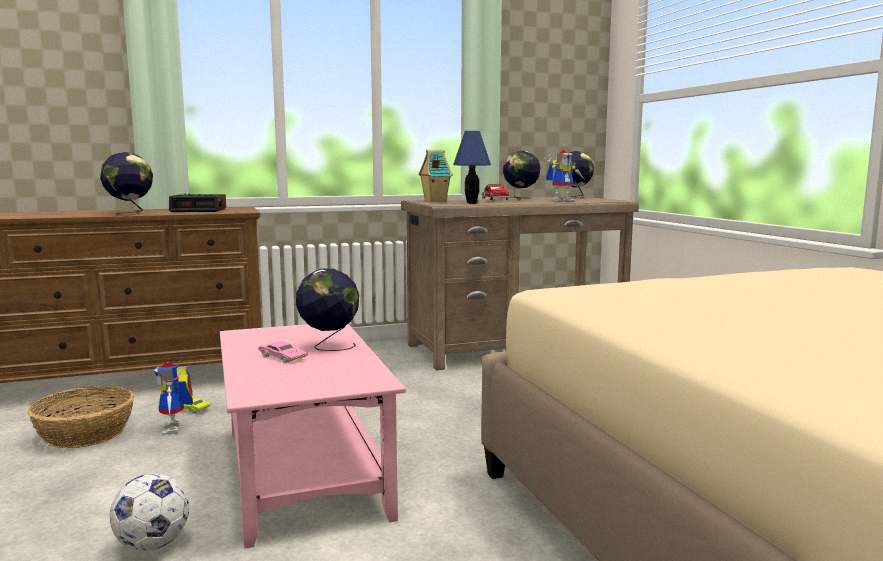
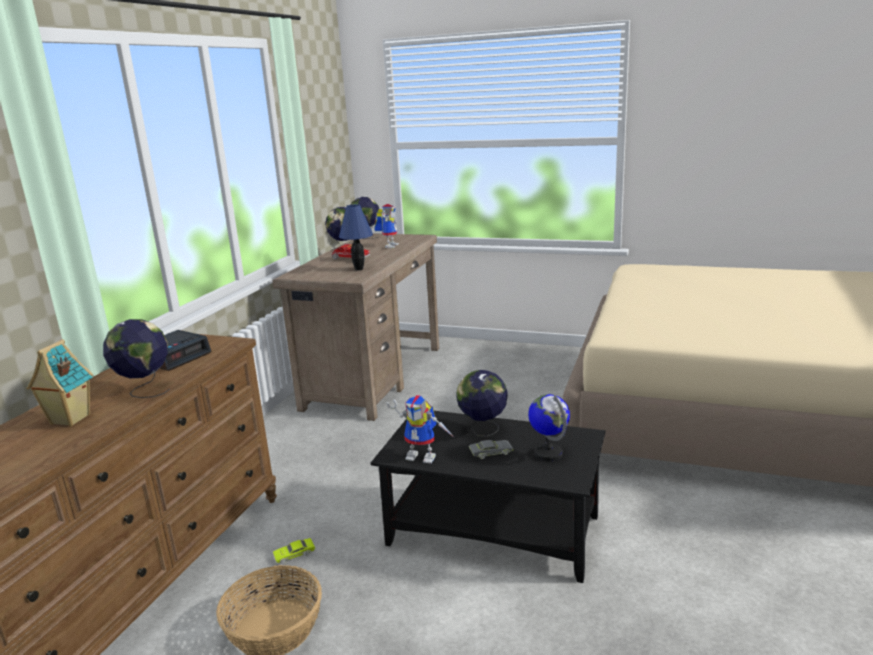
camera: 50 degrees left, 10 degrees up
(152, 544) = (543, 622): football -> none
(176, 429) = (334, 572): toy robot -> toy robot (424, 456)
(283, 357) = (491, 452): pink toy car -> grey toy car
(305, 473) = (495, 530): pink coffee table -> black coffee table
(307, 376) = (548, 453): none -> globe
(434, 201) = (315, 274): toy house -> toy house (69, 420)

